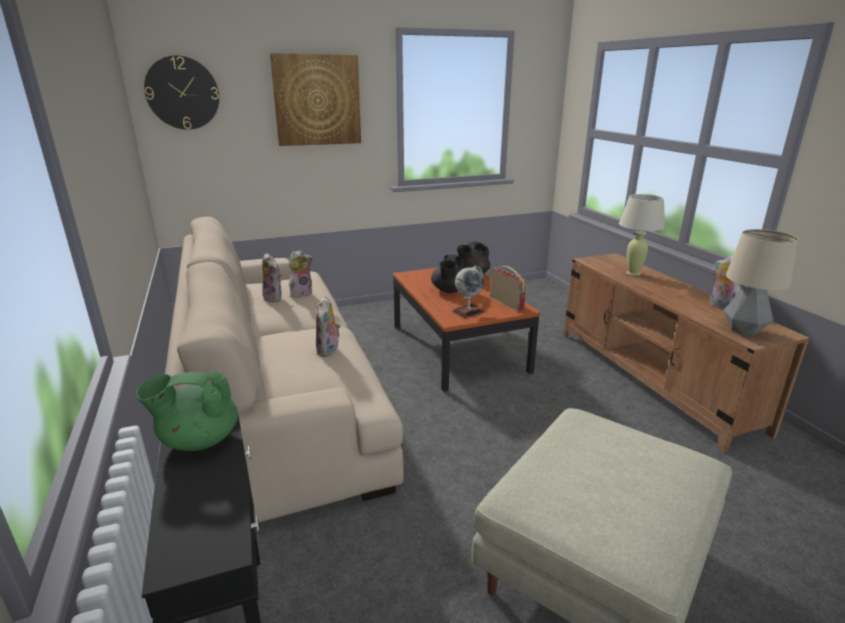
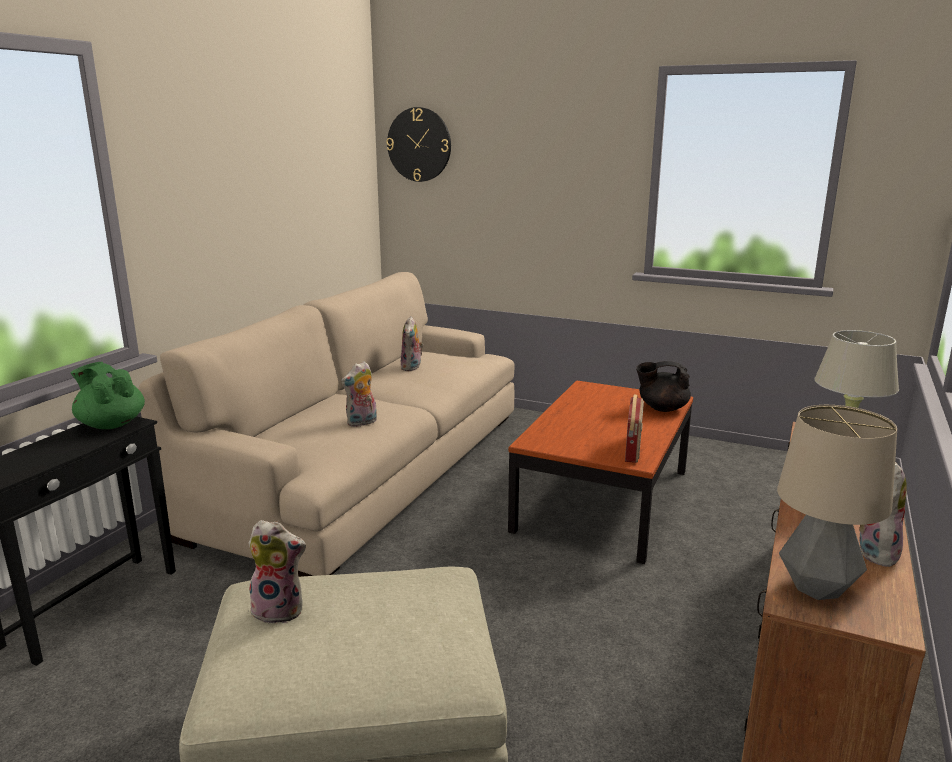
camera: 45 degrees right, 5 degrees down
(301, 293) = (441, 371): plush toy -> plush toy (280, 609)
(317, 100) = (550, 156): picture -> none
(449, 290) = (596, 415): black teapot -> none
(468, 311) = (568, 441): globe -> none

